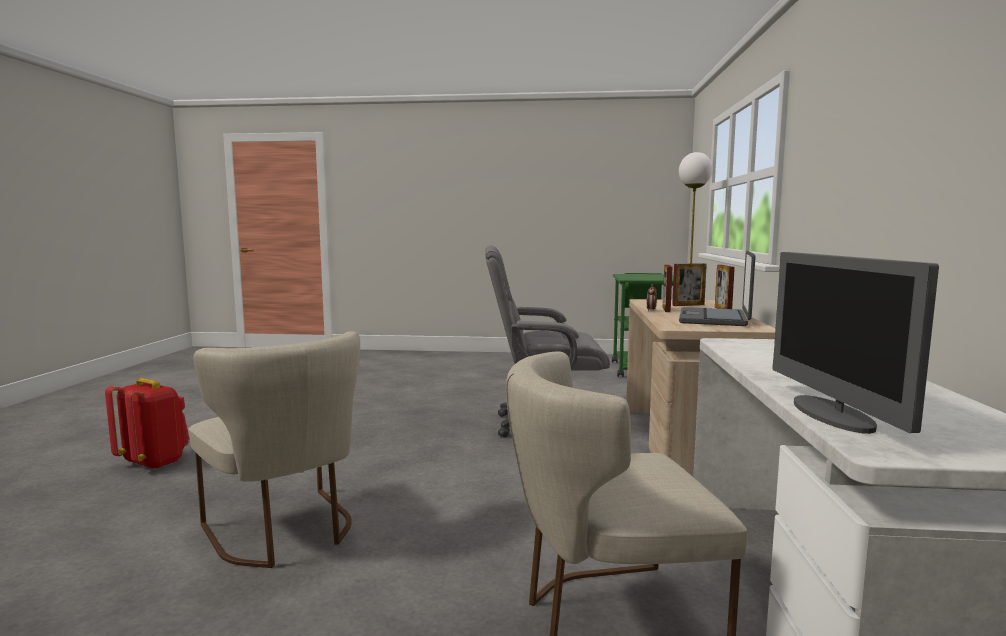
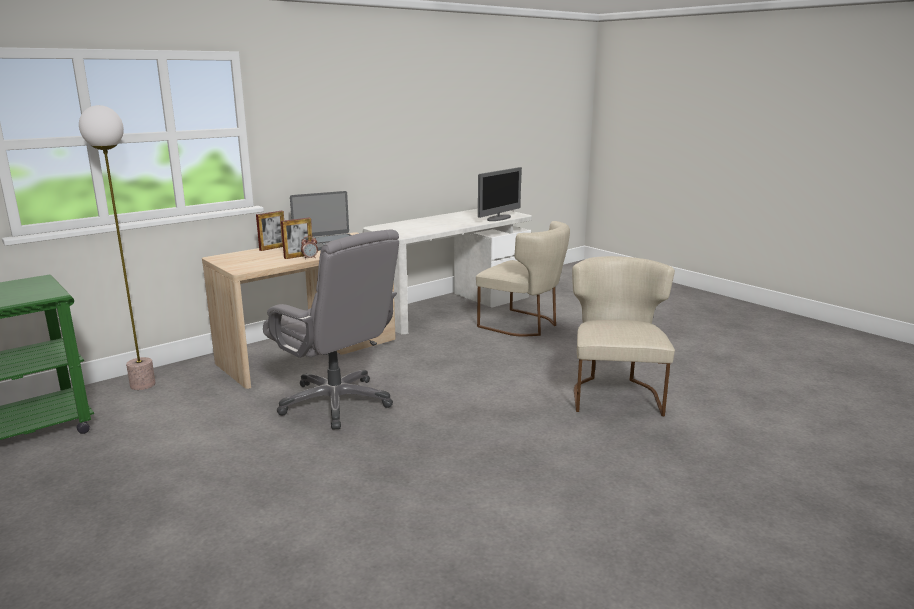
camera: 135 degrees left, 10 degrees up
(154, 462) = (705, 507): red backpack -> none
(688, 305) = (258, 256): picture frame -> none

